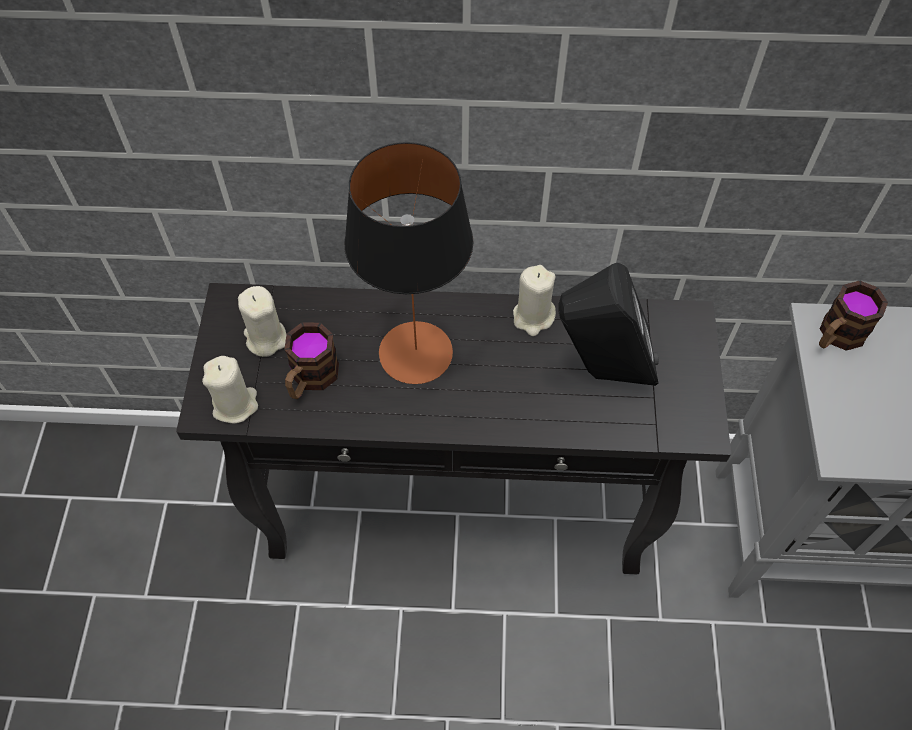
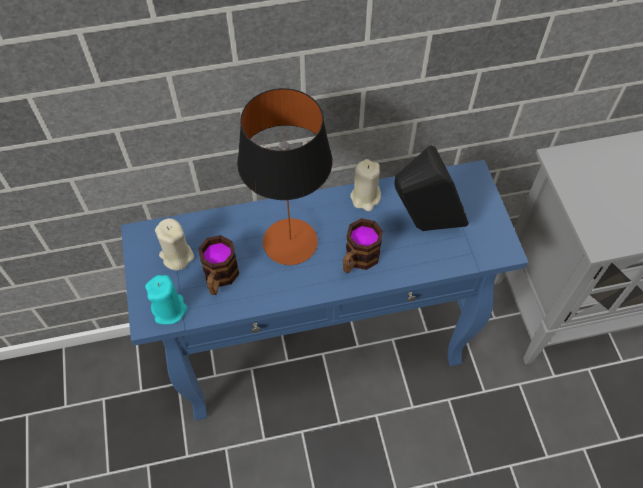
camera: 15 degrees left, 0 degrees up
(235, 405) = (169, 310): beige candle -> turquoise candle
(459, 511) = (323, 351): black console table -> blue console table
(836, 336) = (573, 165): mug -> mug (358, 260)

